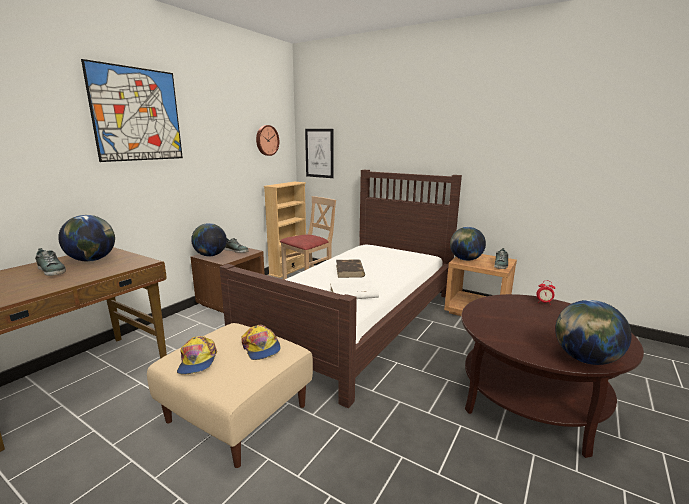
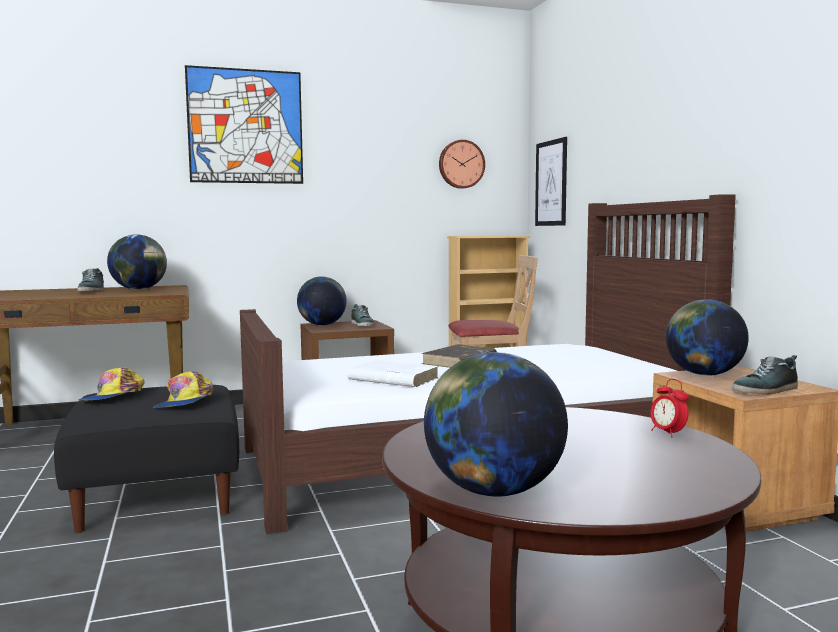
camera: 40 degrees right, 10 degrees down
(238, 413) = (158, 495): beige ottoman -> black ottoman

